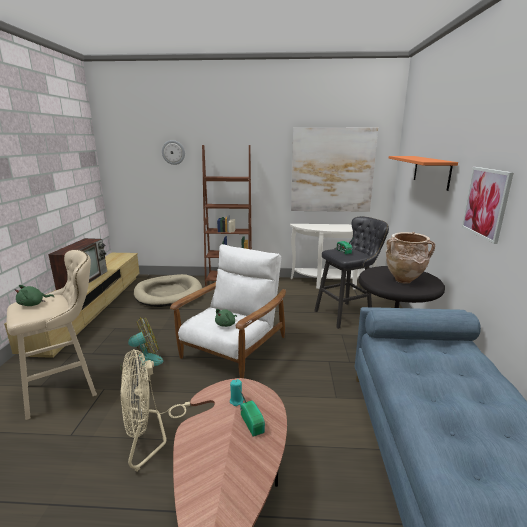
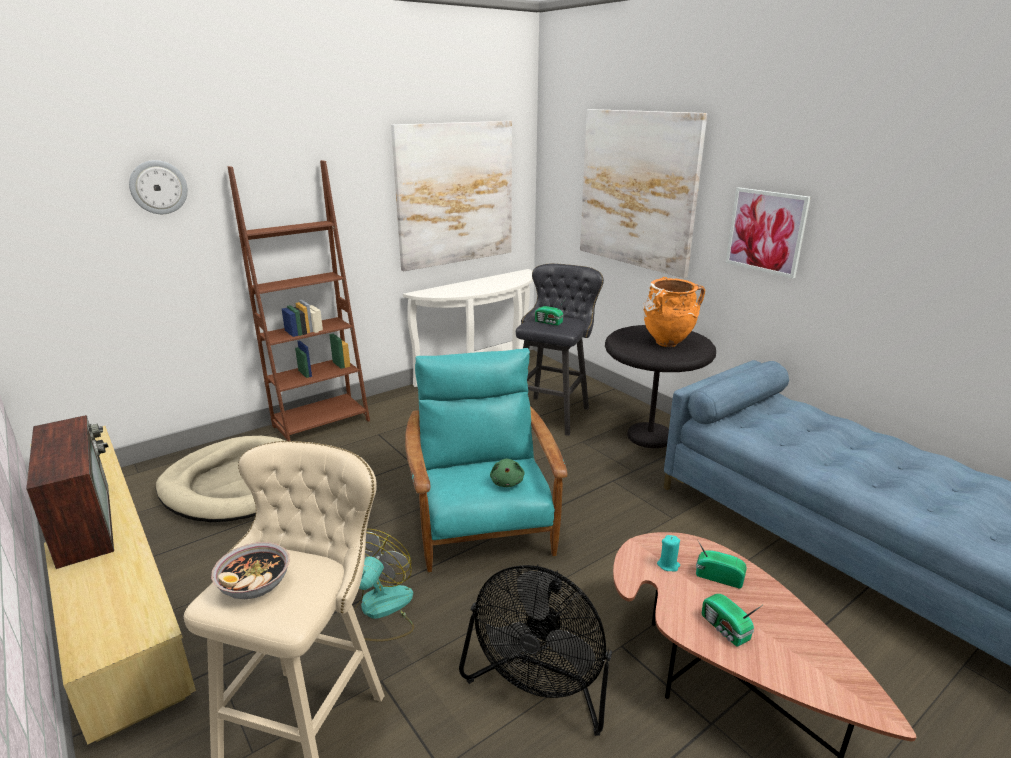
camera: 40 degrees left, 5 degrees up
(33, 304) = (255, 585): green plush toy -> bowl
(149, 429) = (536, 682): beige fan -> black fan
(207, 449) = (725, 629): none -> radio
(233, 348) = (482, 520): white armchair -> turquoise armchair
(404, 280) = (667, 343): beige vase -> orange vase
(431, 171) = (637, 190): orange shelf -> picture

